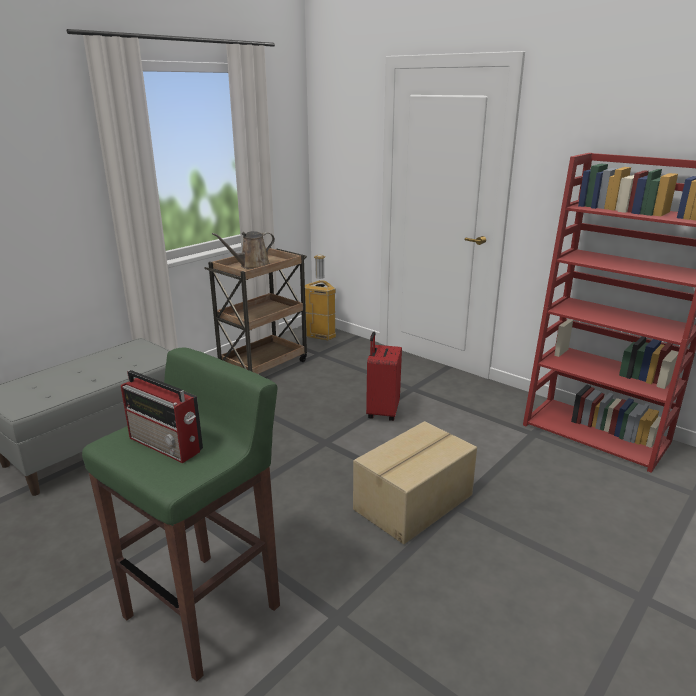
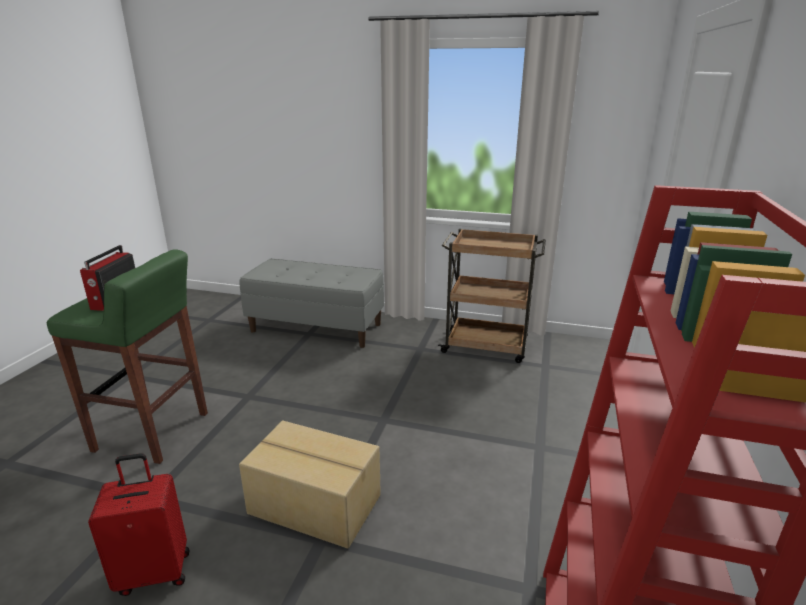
camera: 65 degrees right, 0 degrees up
(252, 265) = (489, 244): brown watering can -> none
(321, 336) = (586, 355): trash can -> none
(382, 412) = (466, 438): red suitcase -> red suitcase (154, 572)

